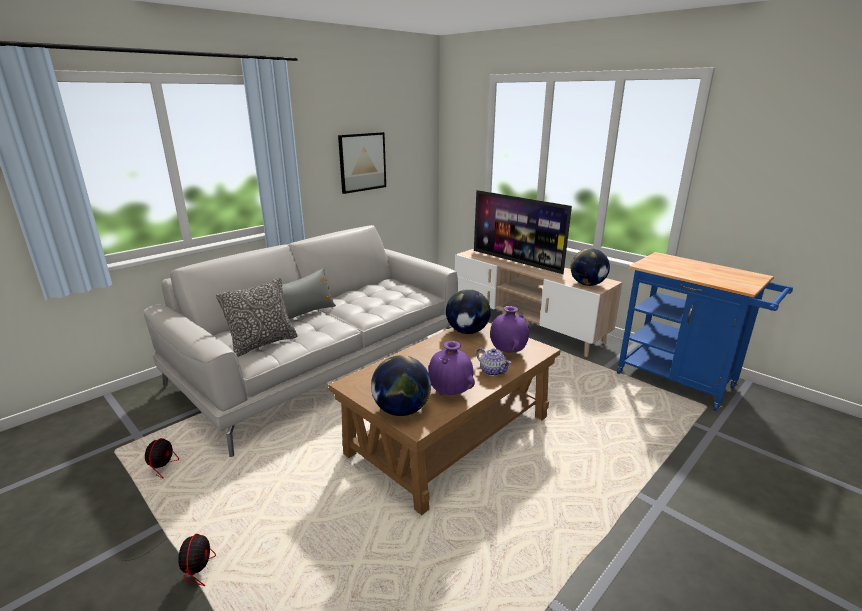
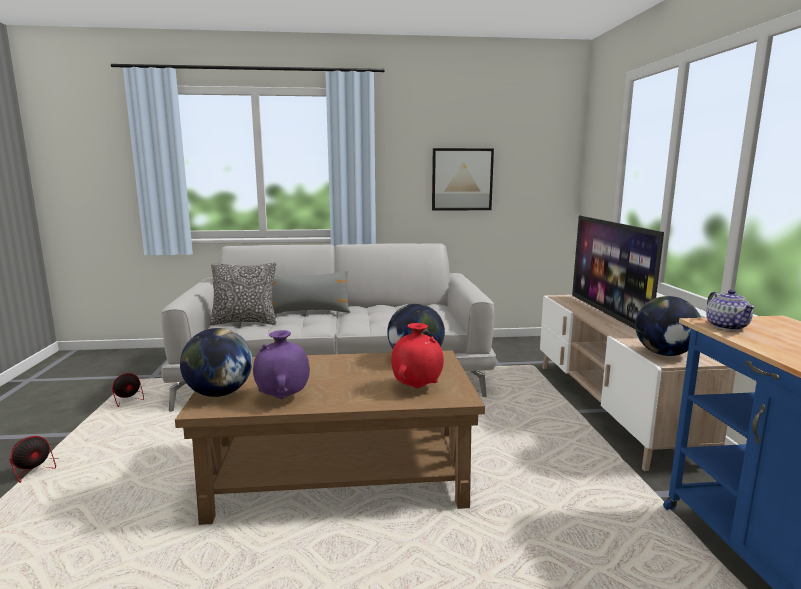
camera: 40 degrees right, 10 degrees down
(492, 371) = (362, 396): teapot -> teapot (726, 326)
(508, 352) = (417, 387): purple vase -> red vase

